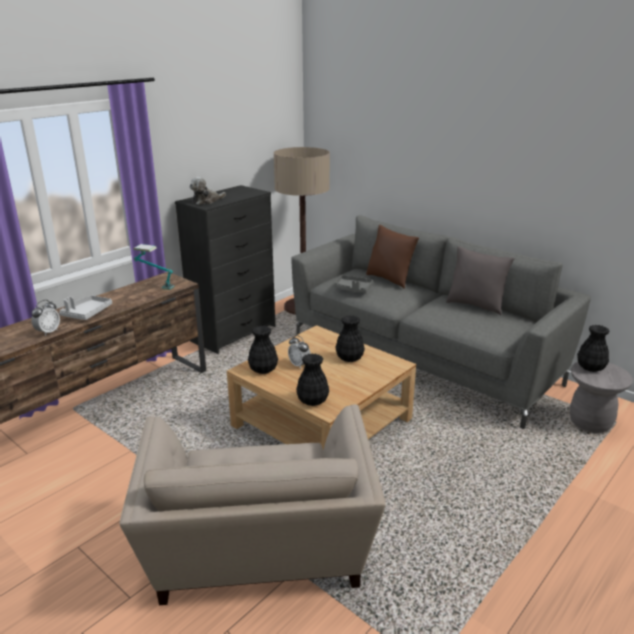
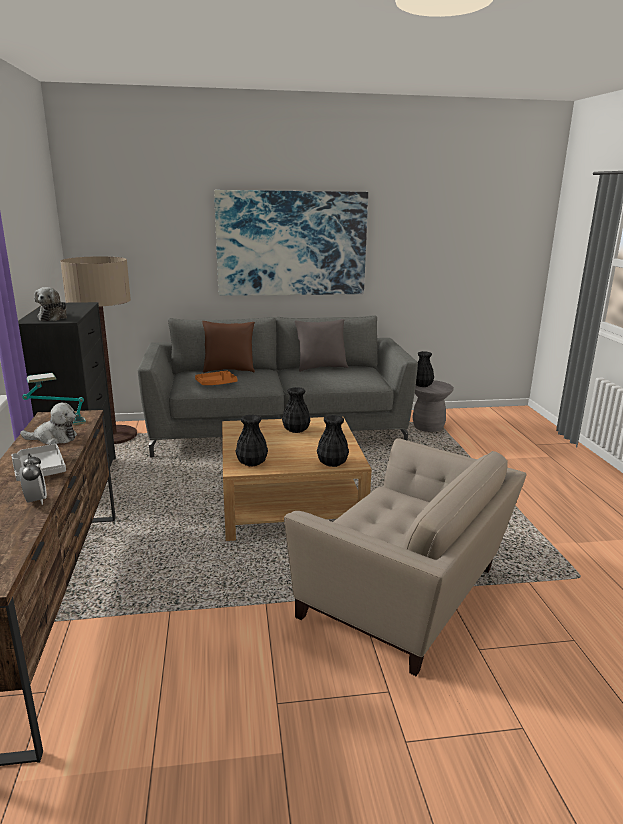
camera: 50 degrees left, 5 degrees down
(134, 294) = (54, 438): none -> plush toy
(299, 365) = (271, 448): alarm clock -> none
(353, 289) = (216, 383): grey tray -> orange tray
(489, 159) = (291, 243): none -> picture

